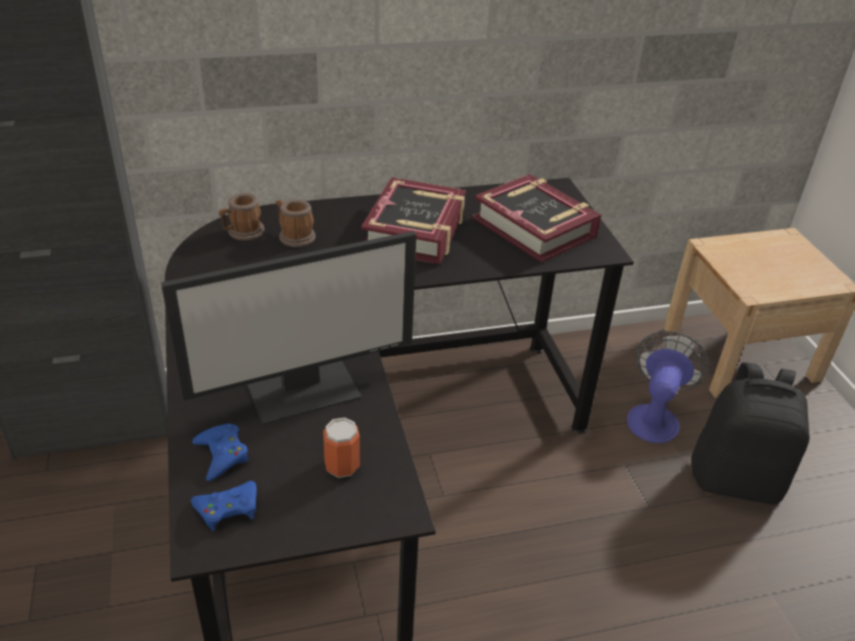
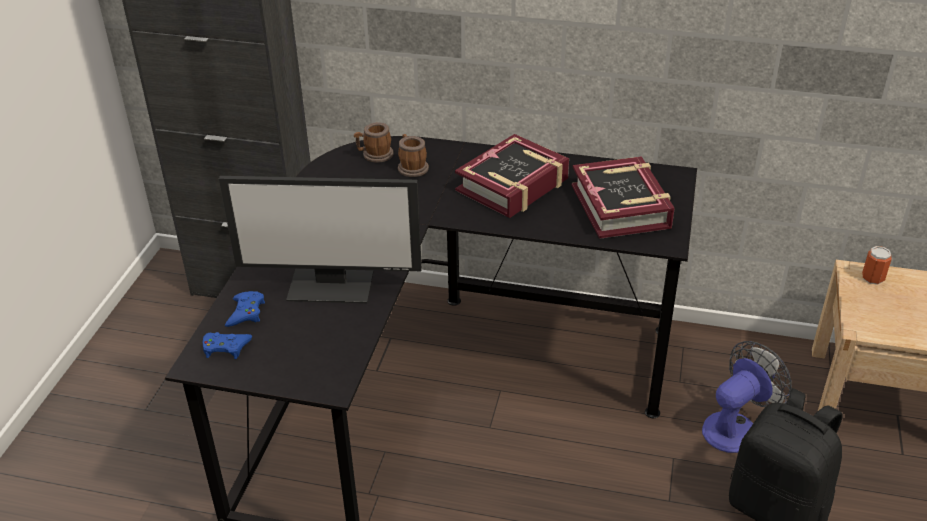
camera: 30 degrees right, 0 degrees up
(342, 466) = (318, 345): can -> can (872, 278)

